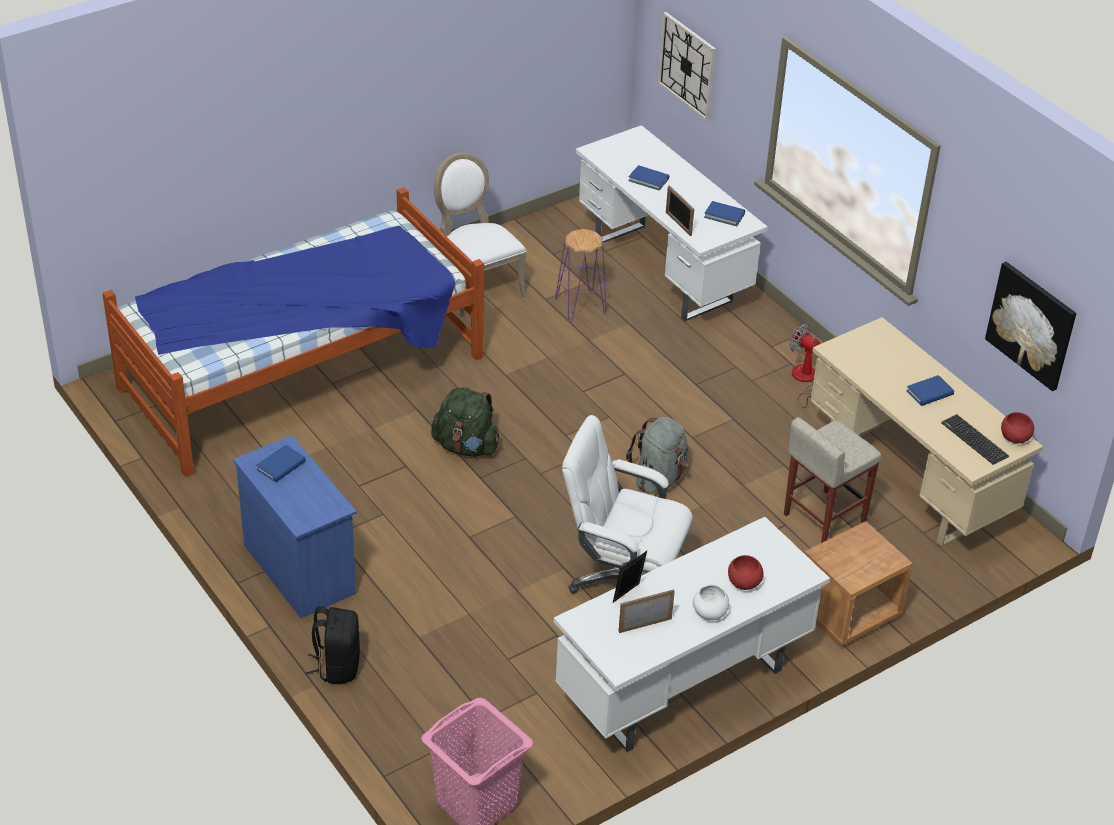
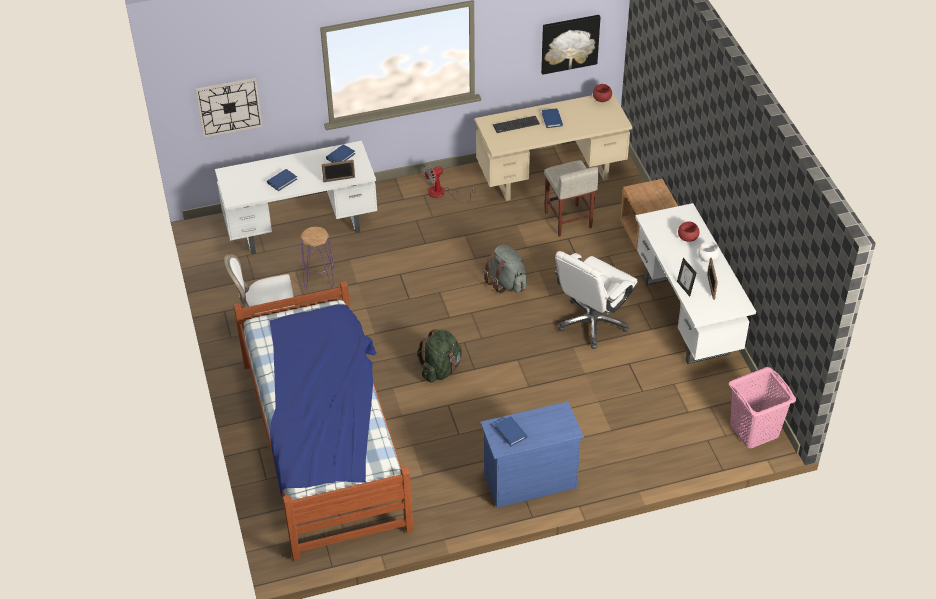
camera: 70 degrees left, 5 degrees up
(337, 666) = (625, 476): black backpack -> none
(974, 440) = (598, 114): keyboard -> keyboard (516, 124)

